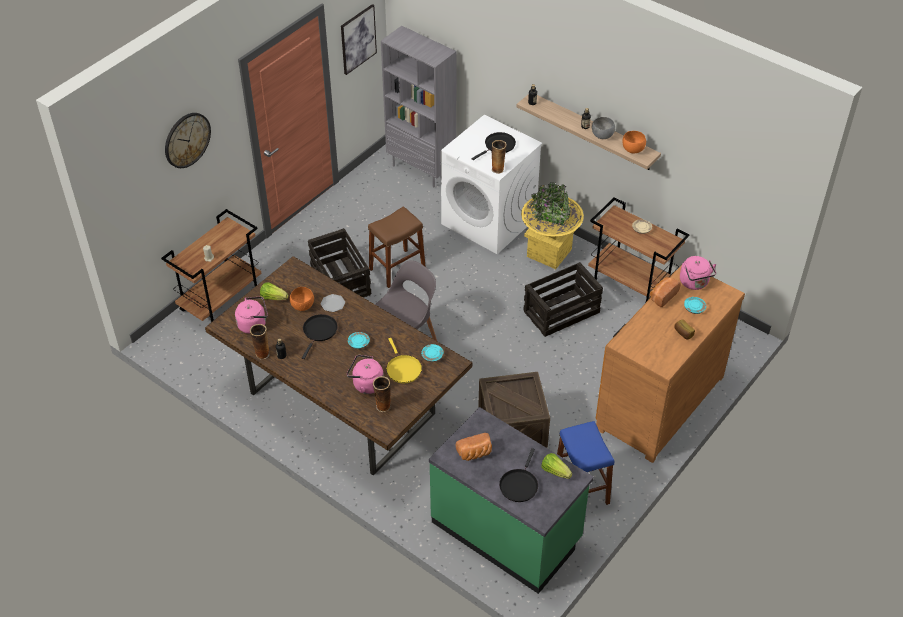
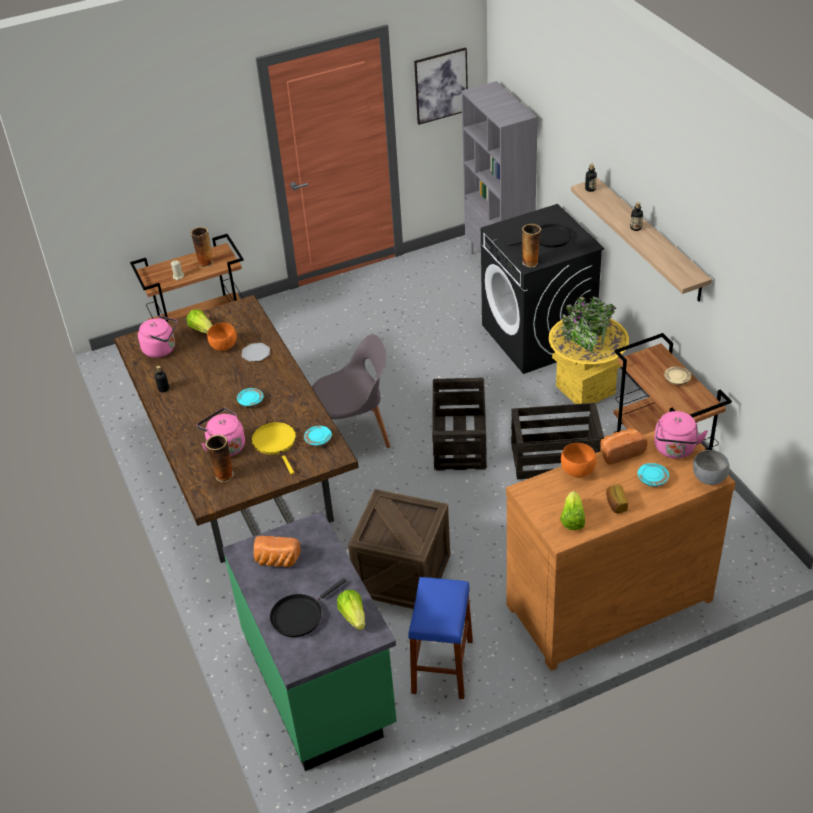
camera: 30 degrees right, 5 degrees down
(187, 140) = (175, 133): wall clock -> none
(262, 354) = (146, 381): vase -> vase (205, 262)
(319, 332) = (220, 377): black frying pan -> none
(340, 280) = (334, 350): crate -> crate (459, 440)
(397, 268) = (402, 356): brown stool -> none
(402, 369) = (276, 443): yellow frying pan -> yellow frying pan turned 150 degrees clockwise
(489, 221) = (538, 337): white washing machine -> black washing machine
(602, 136) = (649, 243): grey bowl -> grey bowl (708, 478)
(632, 150) = (676, 266): orange bowl -> orange bowl (577, 470)
(663, 353) = (572, 519): none -> lettuce

